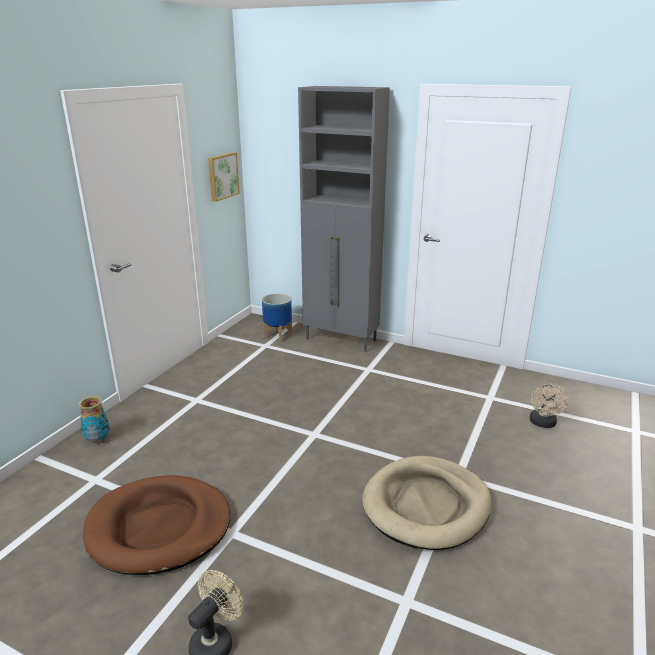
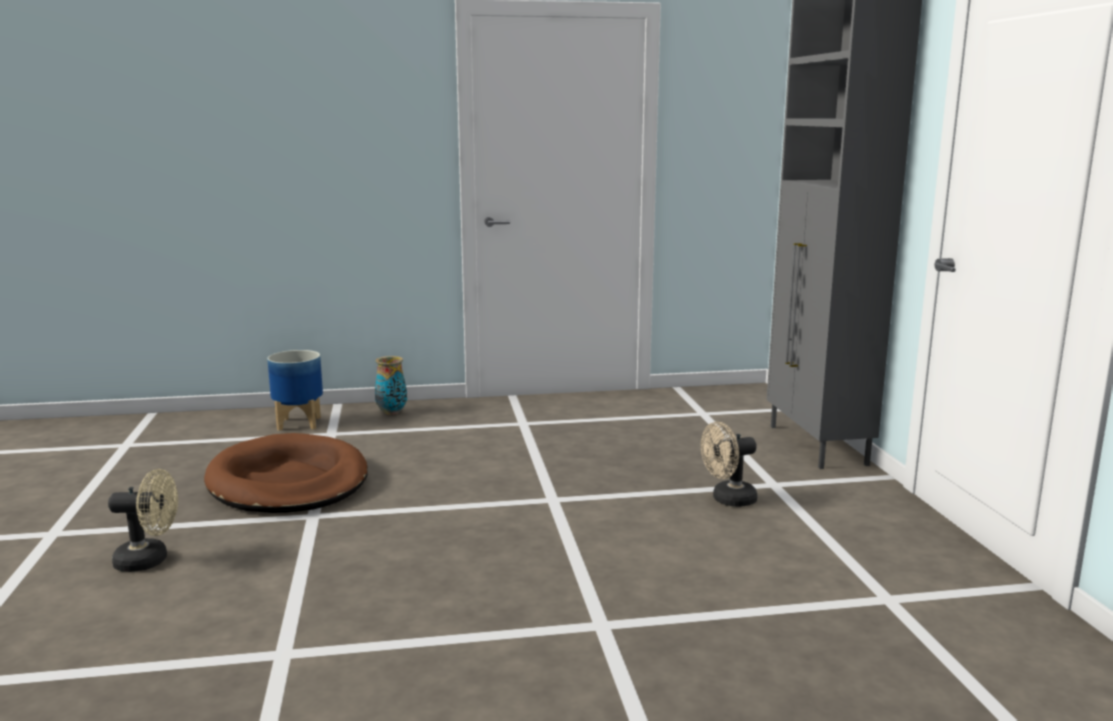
camera: 55 degrees right, 10 degrees down
(222, 176) = (727, 145): picture -> none
(277, 335) = (741, 411): planter -> planter (298, 424)
(426, 505) = (496, 617): beige dog bed -> none
(543, 424) = (899, 675): beige fan -> beige fan (728, 500)

